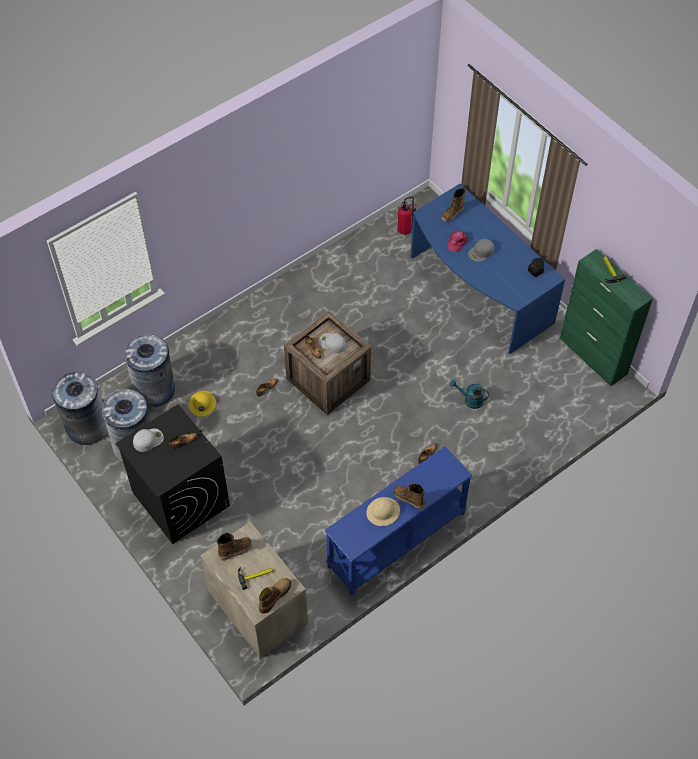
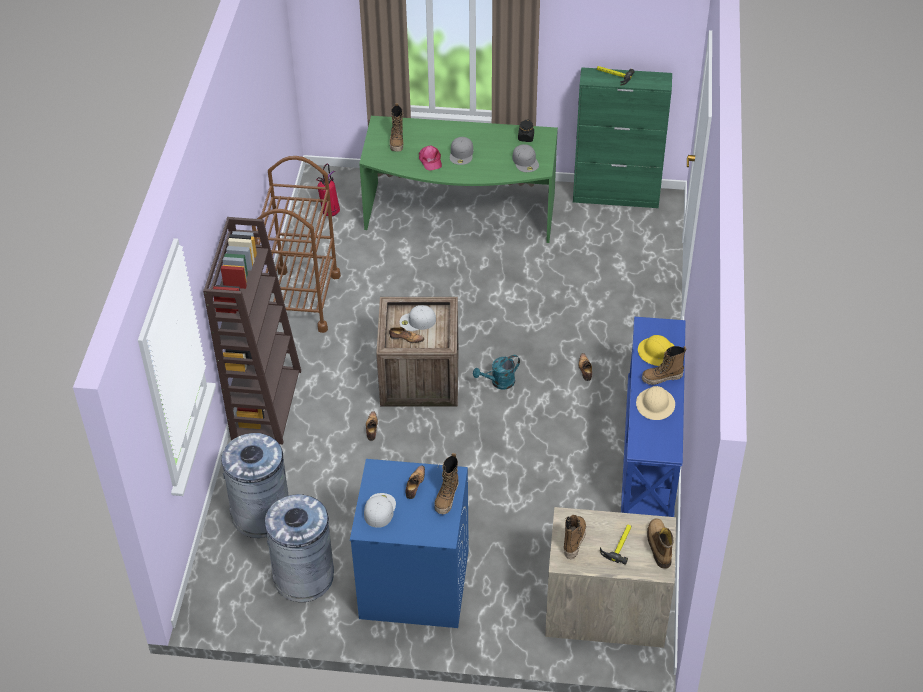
camera: 45 degrees left, 10 degrees down
(87, 427) = (233, 601): grey trash can -> none
(180, 498) = (413, 584): black washing machine -> blue washing machine
(188, 464) = (447, 498): none -> boot
(202, 404) = (327, 489): yellow hard hat -> yellow hard hat (657, 353)
(230, 325) = (266, 403): none -> brown bookcase
(322, 276) = (302, 300): none -> brown cart
(470, 400) = (563, 301): turquoise watering can -> turquoise watering can (499, 383)
(477, 292) = (459, 216): blue desk -> green desk
(514, 288) = (525, 161): none -> grey cap

